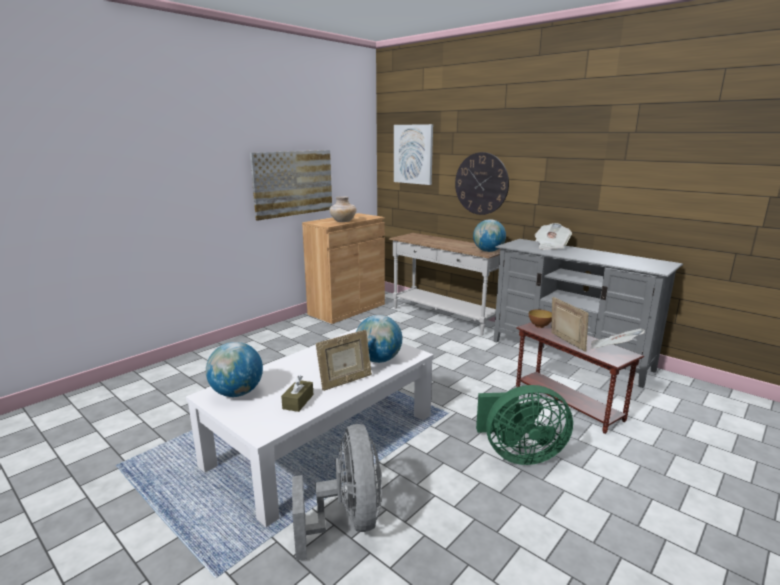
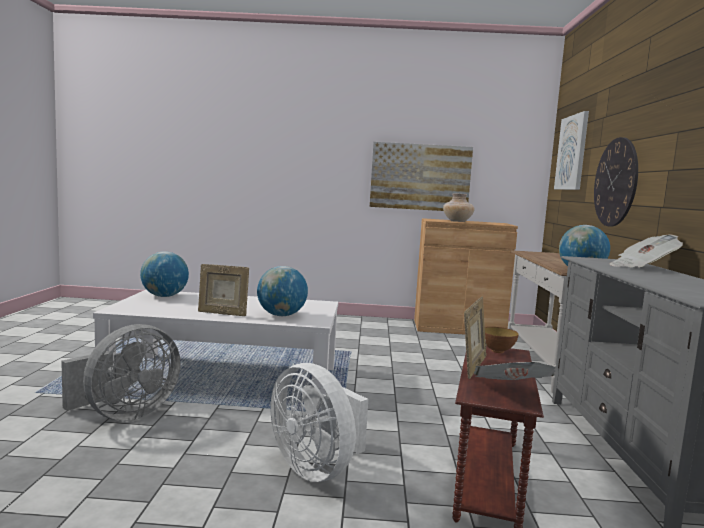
camera: 50 degrees right, 10 degrees down
(298, 401) = (171, 309): brown tissue box -> none
(518, 454) = (317, 468): green fan -> white fan

